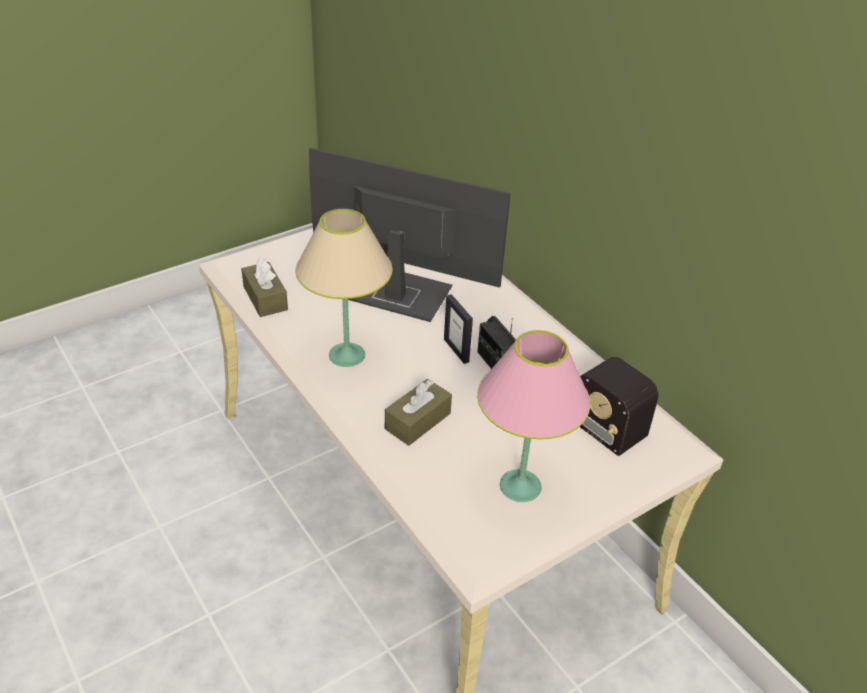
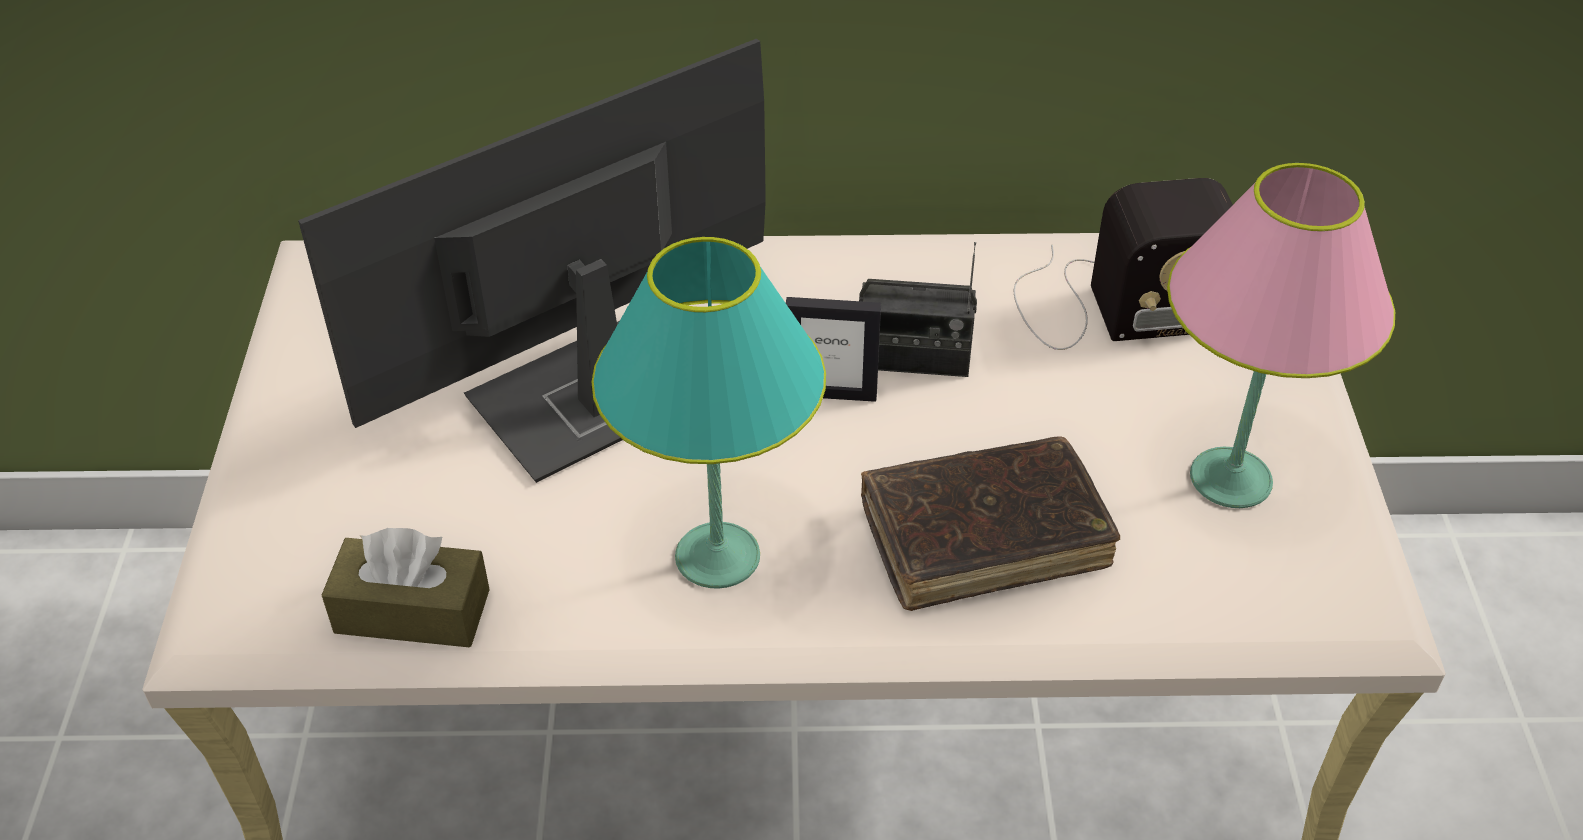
camera: 55 degrees left, 5 degrees up
(346, 355) = (718, 557): beige table lamp -> turquoise table lamp
(417, 421) = (984, 536): brown tissue box -> brown book

